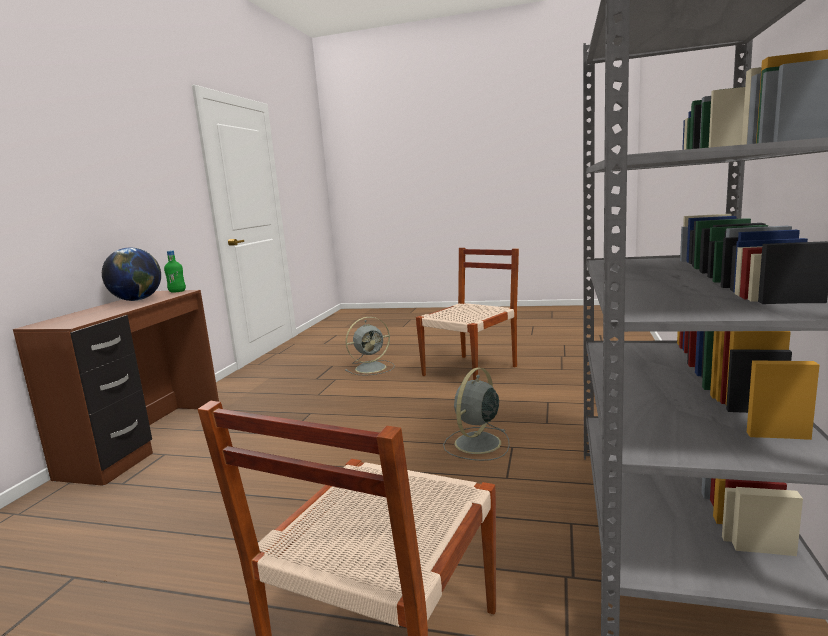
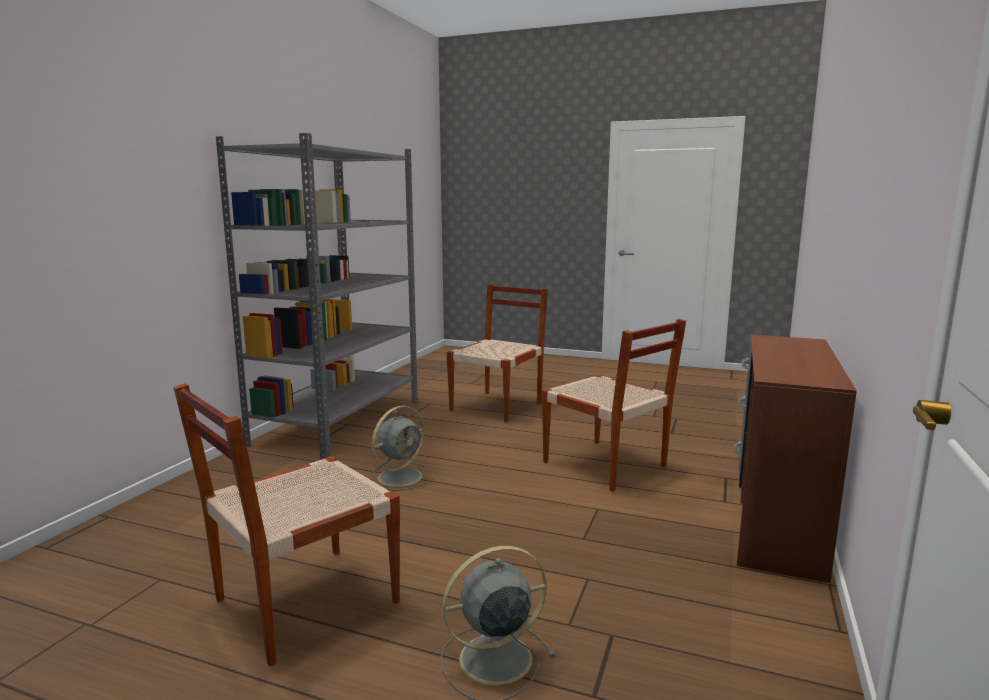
camera: 175 degrees left, 0 degrees up
(137, 300) = (803, 366): globe -> none
(177, 291) = (787, 379): green bottle -> none
(245, 484) = (606, 466): none -> chair

